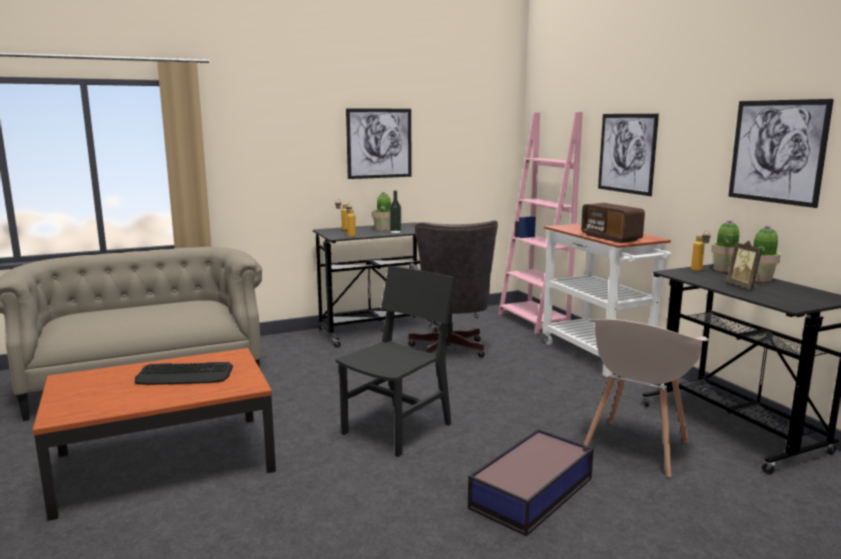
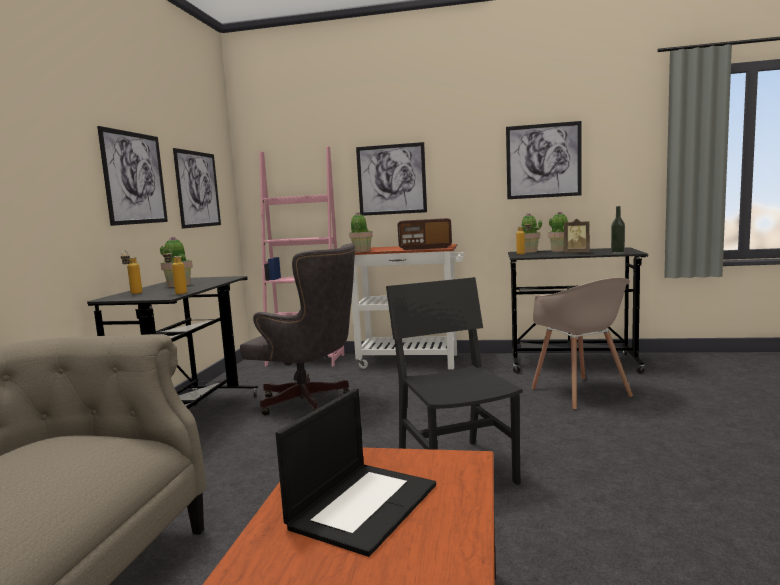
camera: 55 degrees left, 5 degrees down
(185, 375) = (363, 505): keyboard -> laptop
(395, 231) = (206, 283): bottle -> bottle (617, 253)
(459, 148) = (198, 189): none -> picture
(533, 492) = (630, 443): storage box -> none
(563, 227) = (361, 251): none -> potted plant

